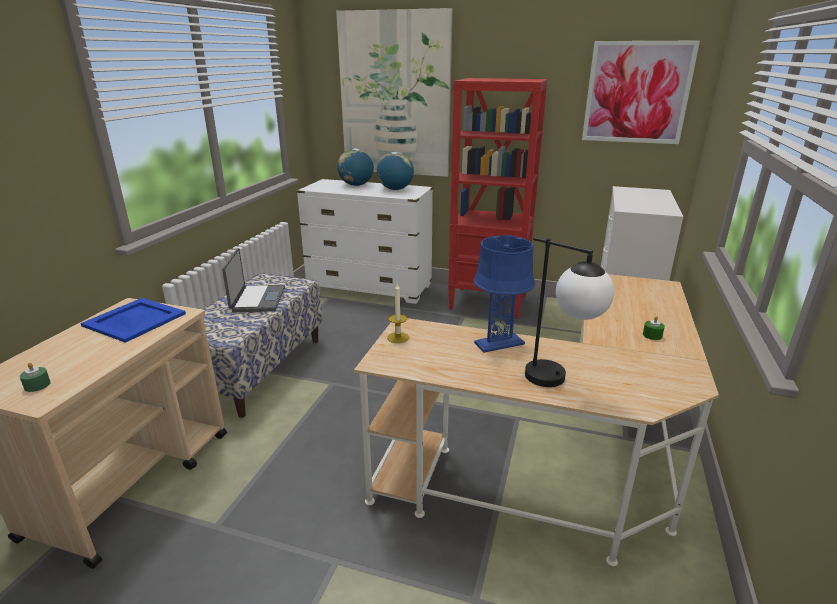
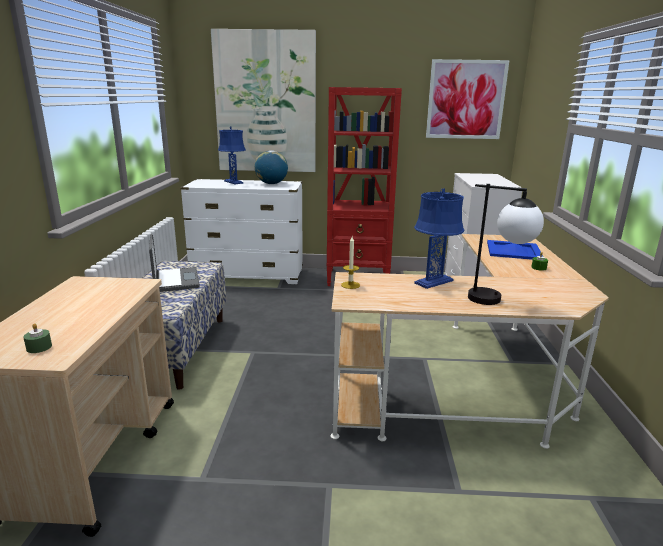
camera: 15 degrees left, 5 degrees down
(135, 319) = (96, 291): blue tray -> blue tray (513, 250)
(356, 185) = (233, 182): globe -> blue table lamp

